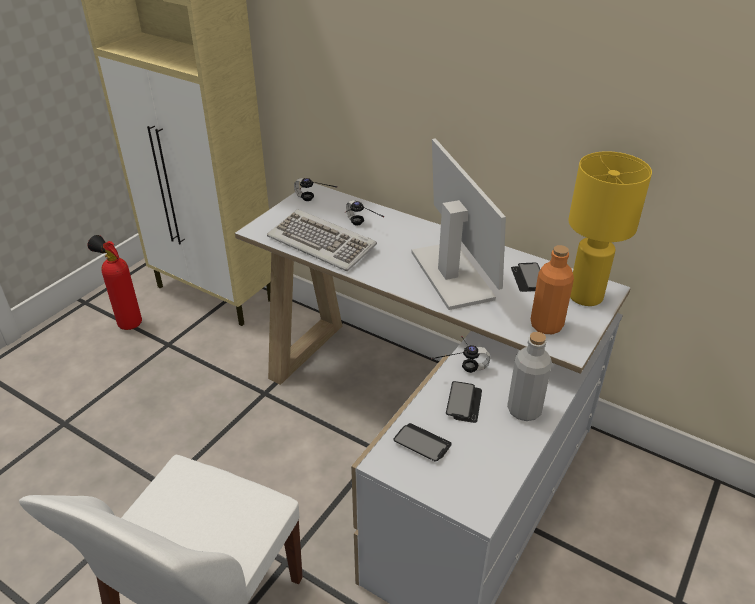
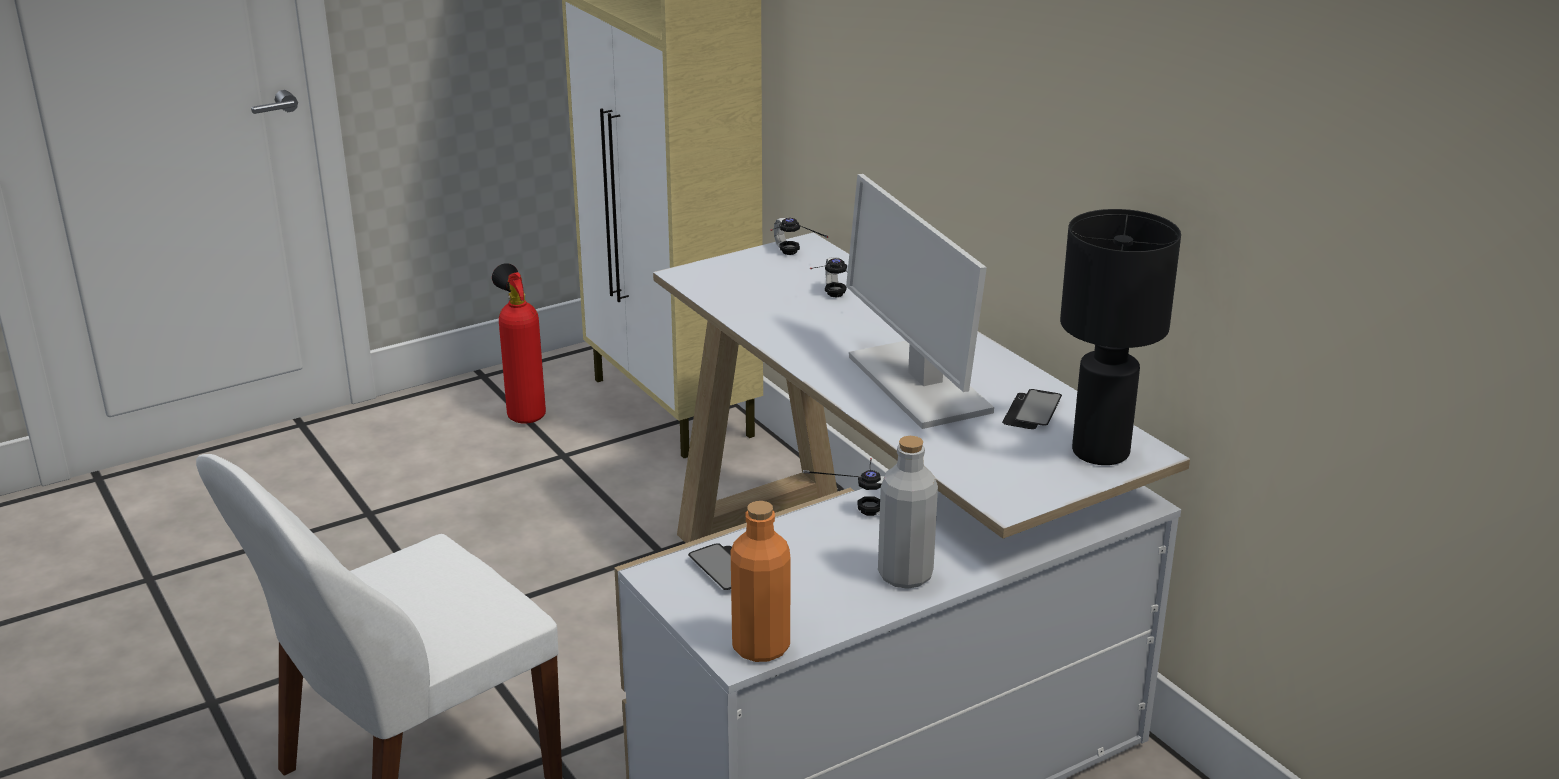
camera: 25 degrees right, 10 degrees down
(322, 243) = (763, 307): keyboard -> none
(452, 276) = (917, 384): monitor -> monitor turned 150 degrees clockwise
(464, 403) = (825, 545): phone -> none
(546, 325) = (1000, 470): orange bottle -> orange bottle (761, 647)
(586, 297) = (1101, 453): yellow table lamp -> black table lamp

